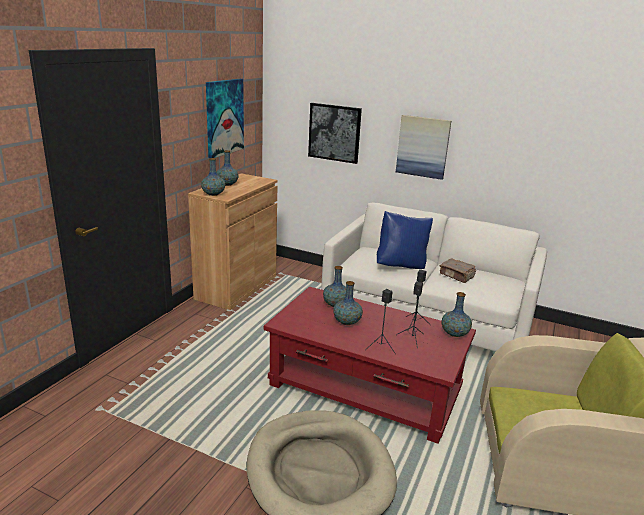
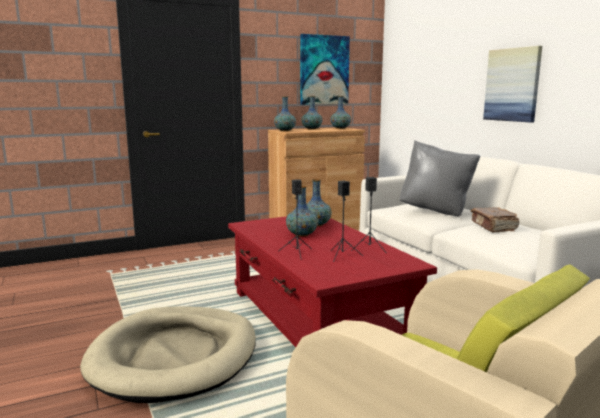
camera: 40 degrees right, 10 degrees down
(334, 132) = (433, 84): picture -> none
(401, 266) = (436, 211): blue pillow -> grey pillow
(454, 333) = (401, 263): vase -> vase (340, 128)

